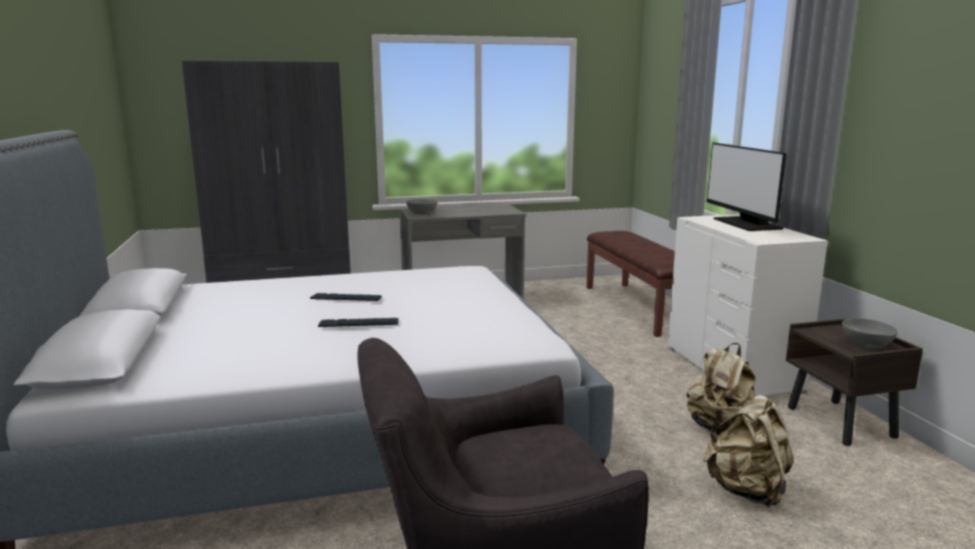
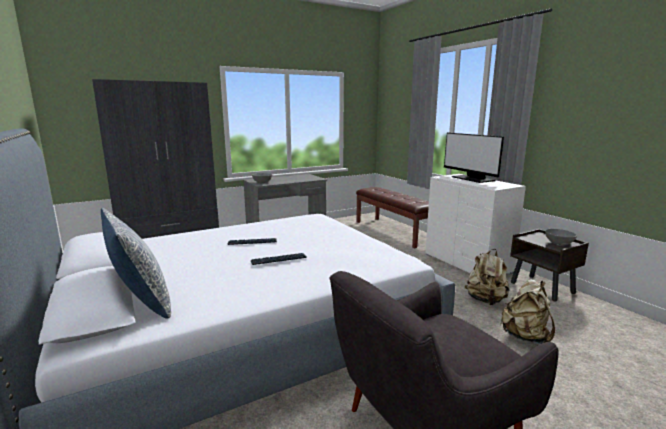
camera: 15 degrees left, 0 degrees up
(155, 356) = (140, 301): none -> pillow

